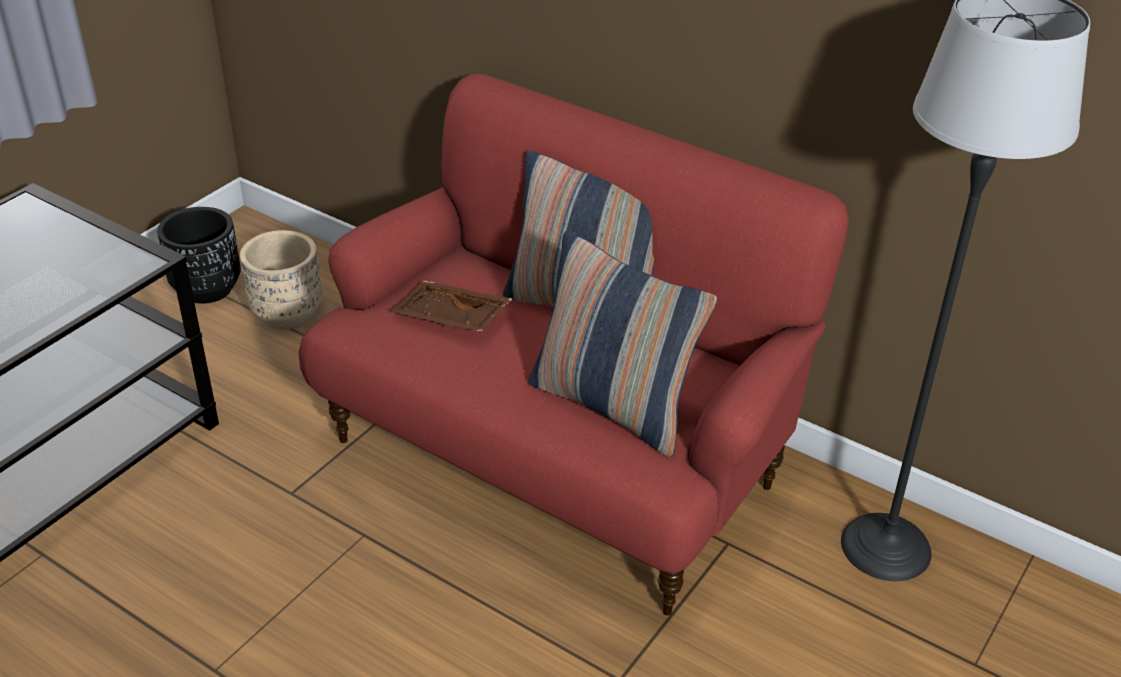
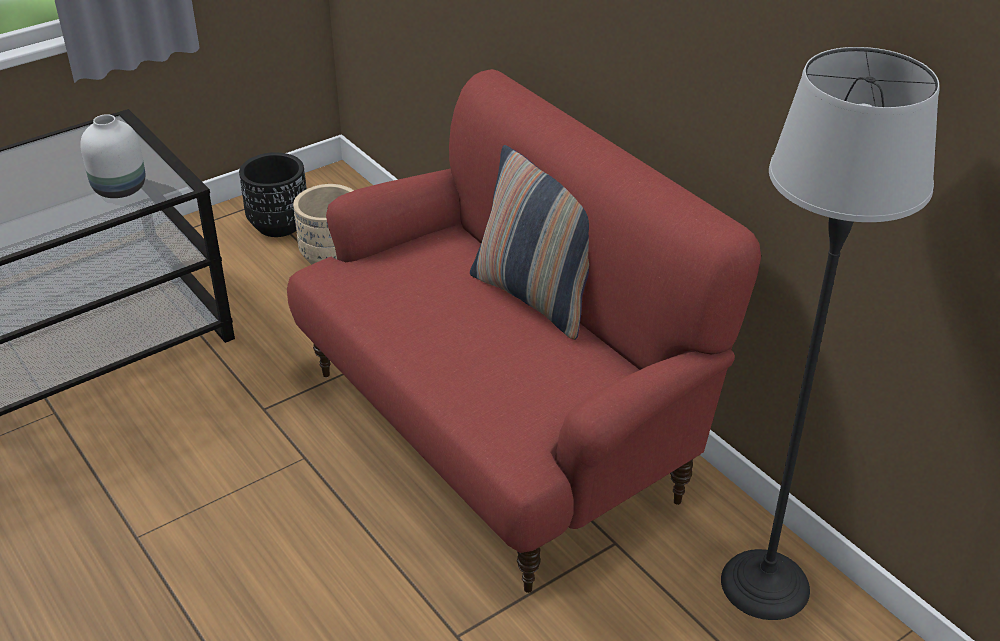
camera: 20 degrees right, 0 degrees up
(78, 274) = (121, 188): none -> white vase
(451, 319) = (414, 284): brown tray -> none
(613, 406) = (512, 389): pillow -> none

